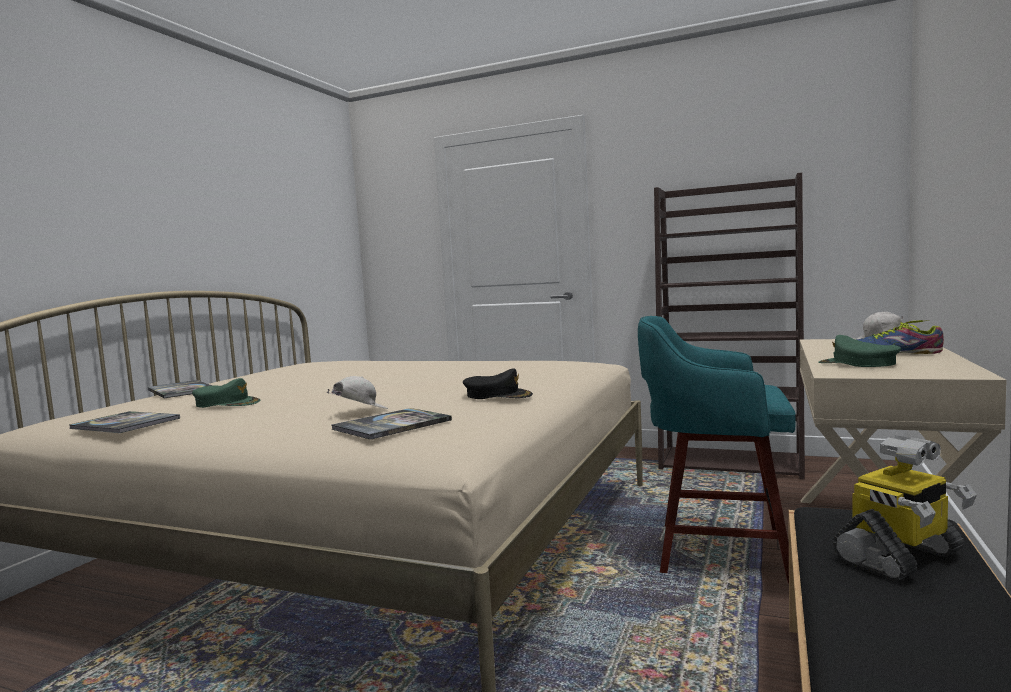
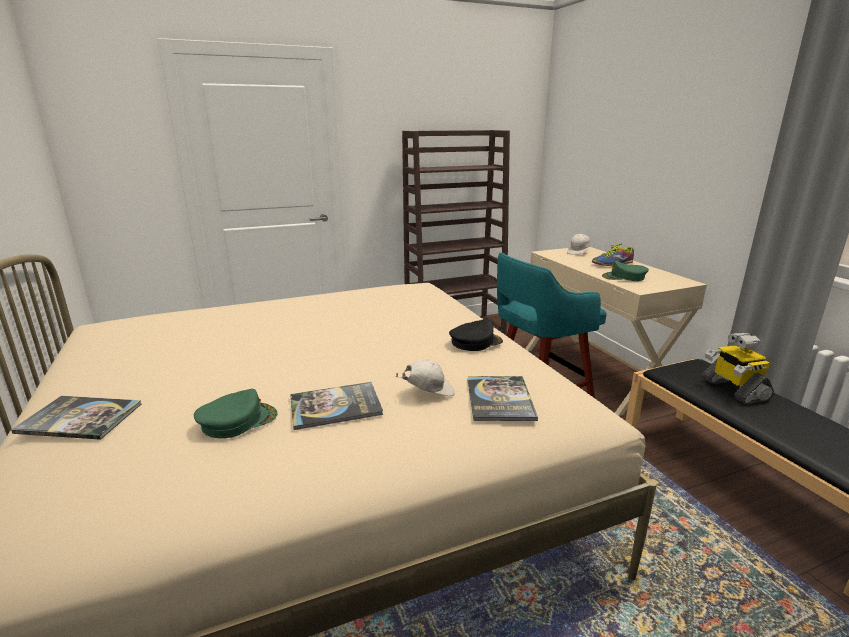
camera: 45 degrees left, 15 degrees up
(125, 424) = (198, 497): book -> book (335, 406)
(359, 412) = (428, 392): white cap -> white cap turned 75 degrees clockwise
(900, 558) = (733, 389): toy robot -> toy robot turned 150 degrees clockwise

